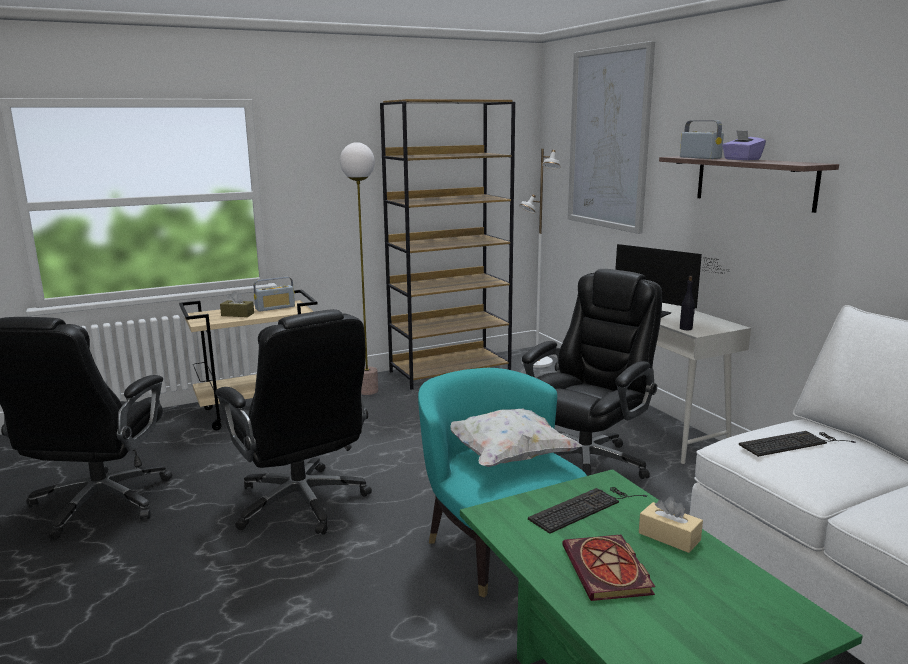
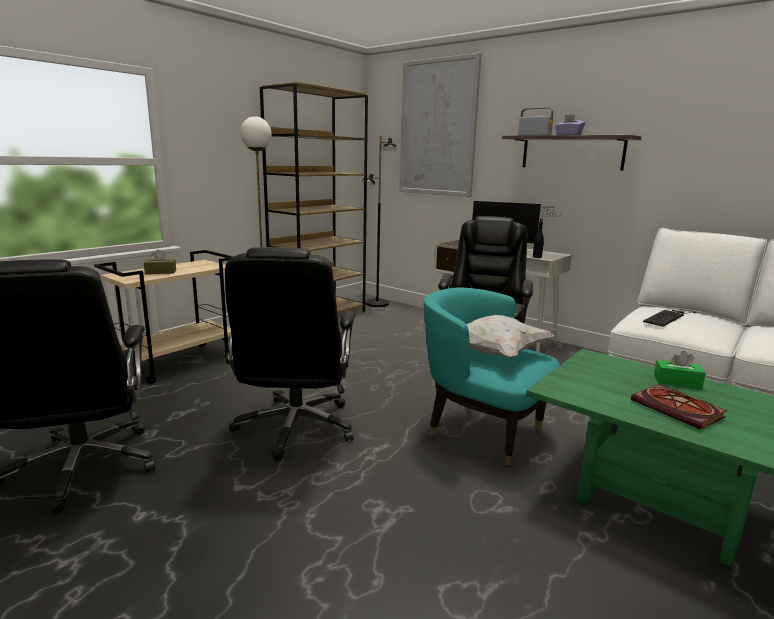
camera: 25 degrees left, 0 degrees up
(275, 308) = (190, 265): radio -> none
(302, 503) = (295, 428): black office chair -> black office chair turned 60 degrees clockwise
(536, 362) = (377, 303): white floor lamp -> black floor lamp
(584, 508) = (603, 374): keyboard -> none
(669, 537) = (677, 382): beige tissue box -> green tissue box

